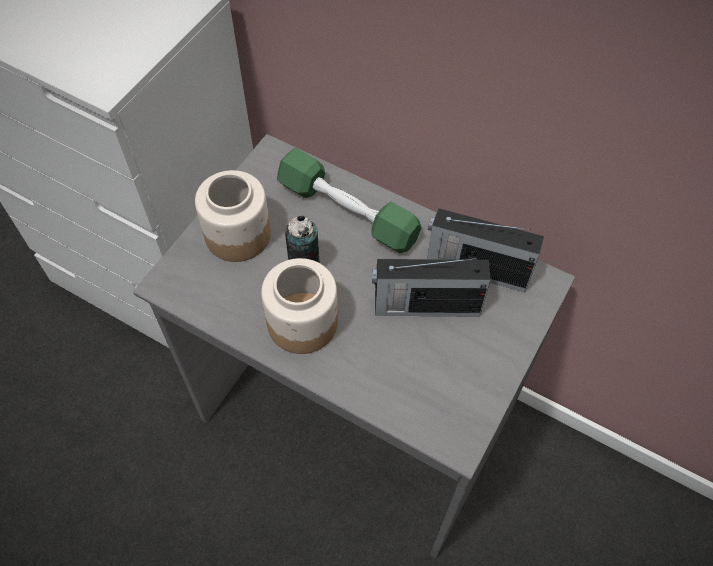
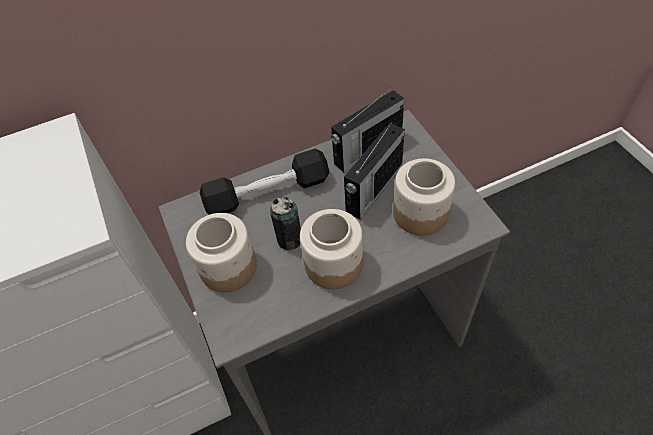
camera: 50 degrees left, 5 degrees down
(347, 212) = (267, 193): green dumbbell -> black dumbbell
(426, 369) = (420, 213): none -> jar

